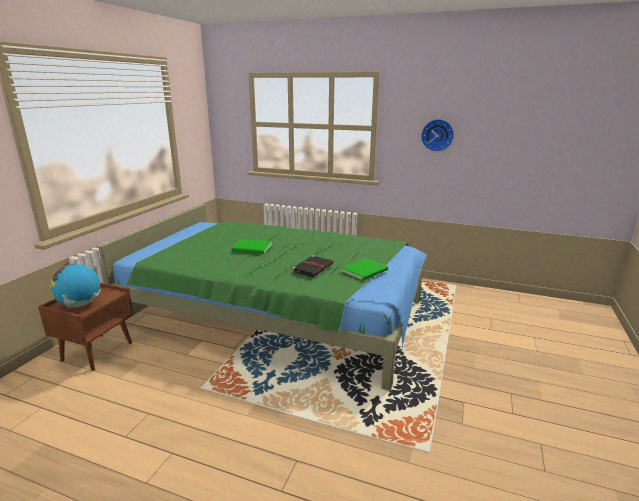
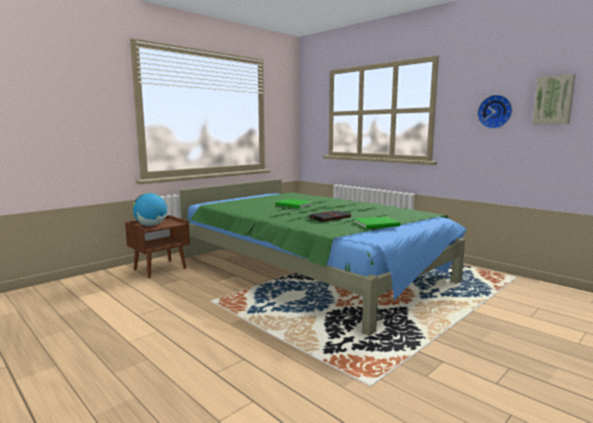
camera: 25 degrees right, 10 degrees down
(490, 128) = (553, 100): none -> picture

